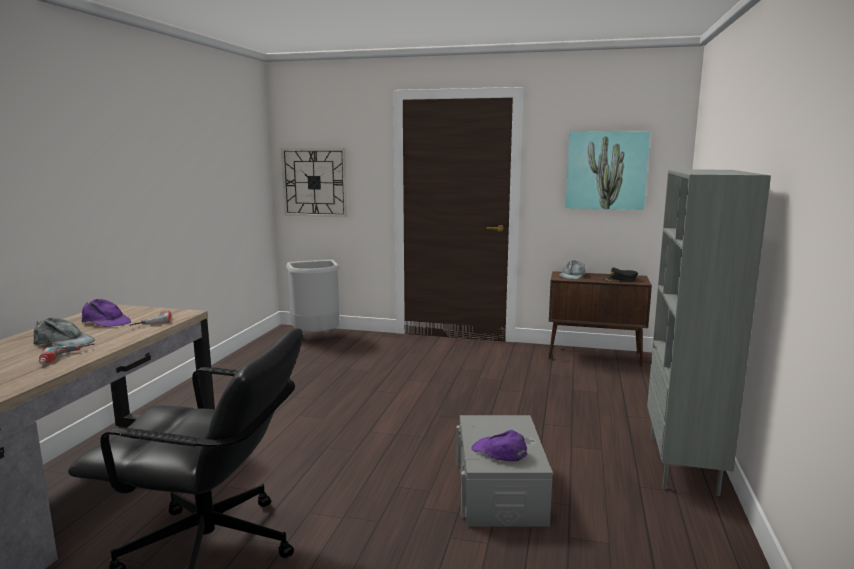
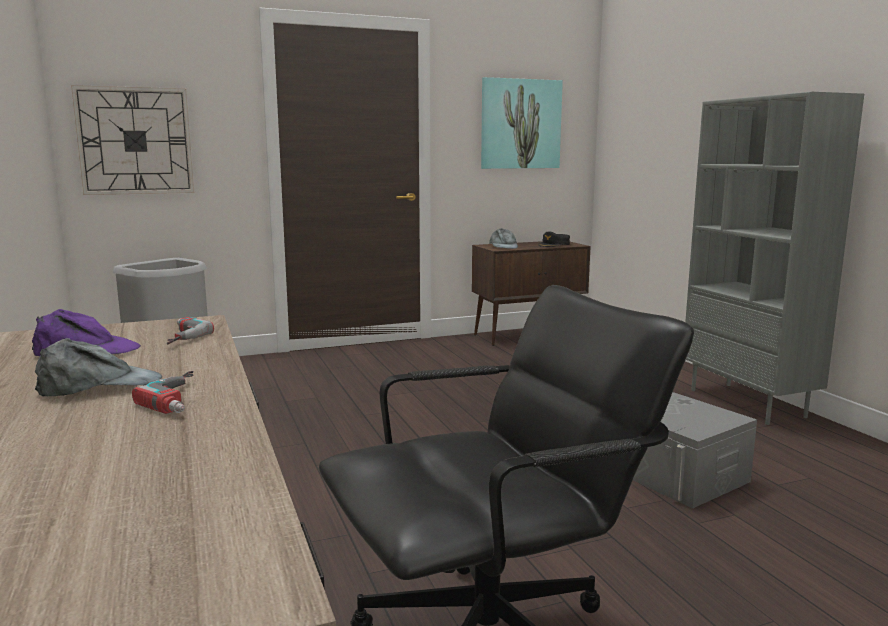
camera: 35 degrees left, 0 degrees up
(499, 451) = (685, 416): purple cap -> none

